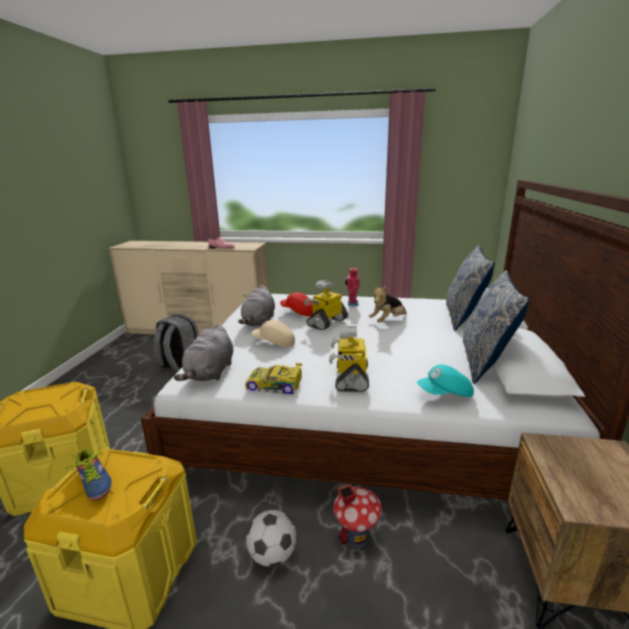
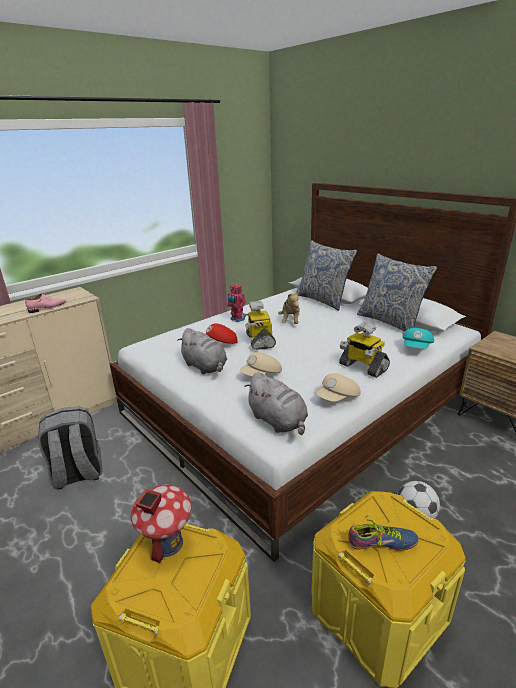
camera: 50 degrees left, 5 degrees up
(275, 385) = (338, 398): toy car -> beige cap
(356, 536) = (424, 470): toy house -> toy house (167, 543)

